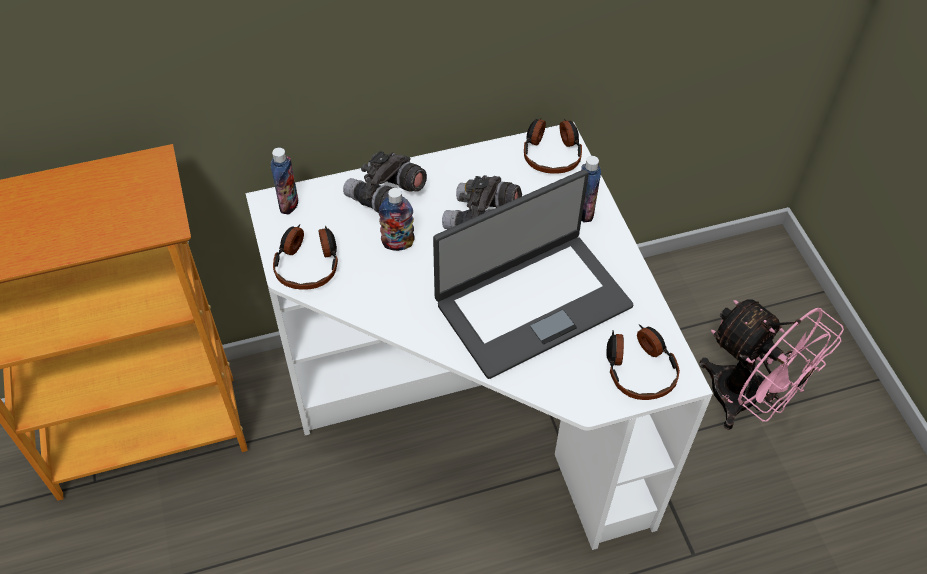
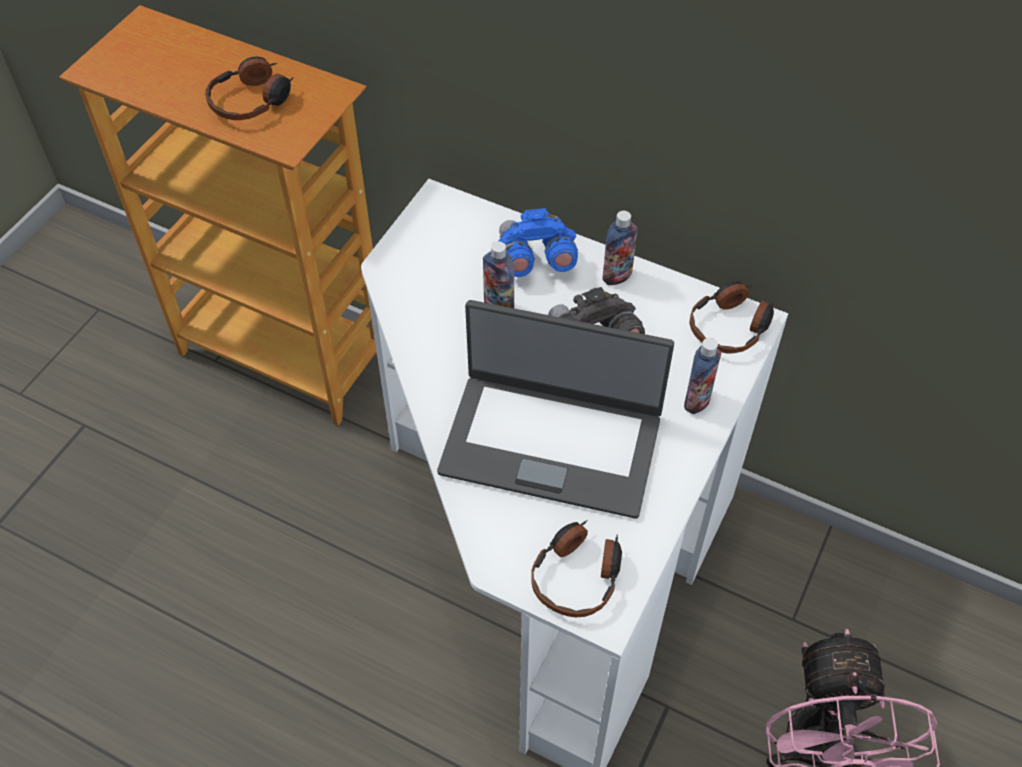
camera: 45 degrees right, 0 degrees up
(289, 204) = (450, 210): bottle -> bottle (617, 276)
(308, 263) = (410, 269): headphones -> headphones (252, 100)
(385, 196) = (535, 259): grey binoculars -> blue binoculars

